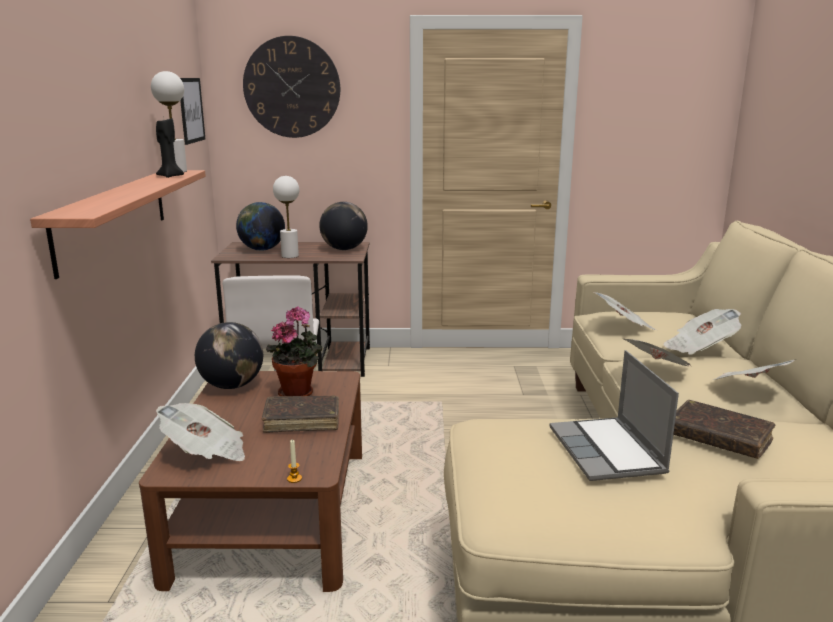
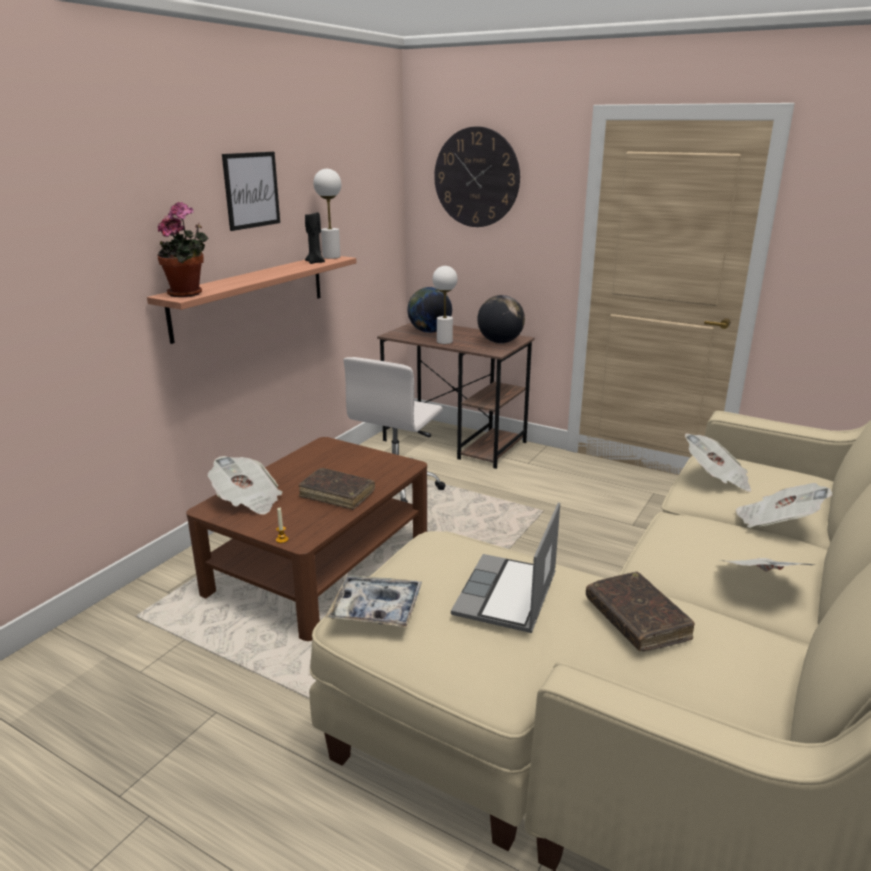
camera: 30 degrees right, 5 degrees up
(191, 110) = (378, 198): picture -> picture (251, 190)
(232, 386) = (320, 451): globe -> none
(298, 393) = (360, 470): potted plant -> potted plant (188, 293)
(513, 500) = (376, 609): none -> tray
(657, 371) = (684, 535): newspaper -> none

